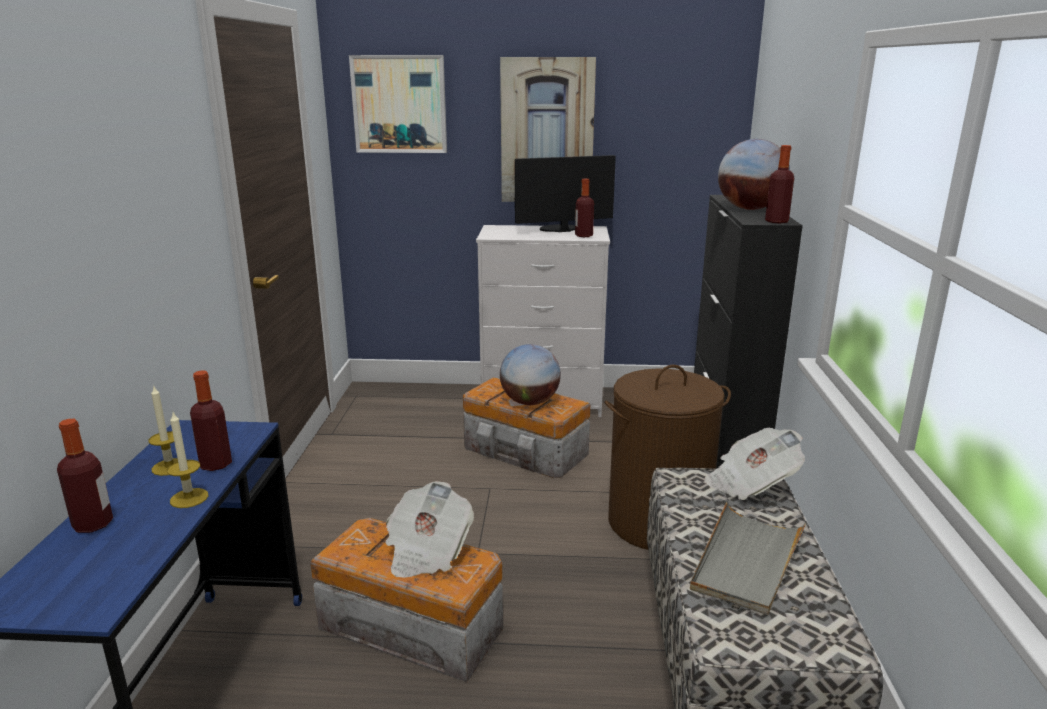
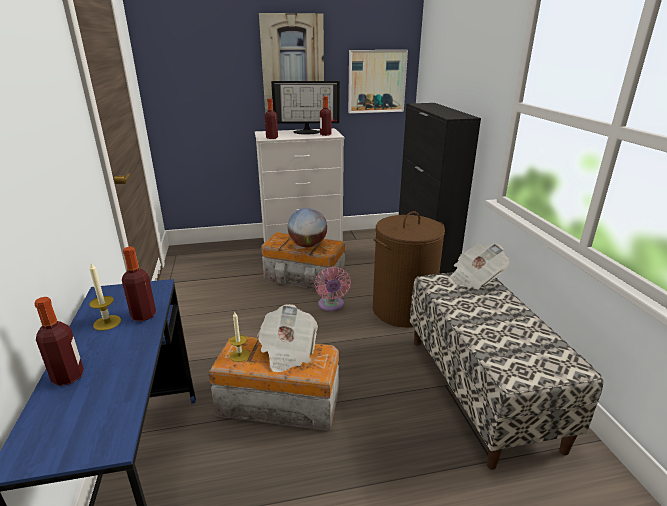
camera: 15 degrees left, 5 degrees up
(189, 498) = (137, 344): candle -> candle (239, 355)
(399, 104) = (188, 47): picture -> picture (376, 81)
(548, 499) = (331, 305): none -> pink fan
(560, 229) = (307, 131): monitor -> monitor turned 150 degrees counterclockwise
(746, 561) = (498, 325): grey tray -> none
(749, 209) = (440, 110): globe -> none
(776, 221) = (464, 116): bottle -> bottle (272, 138)

